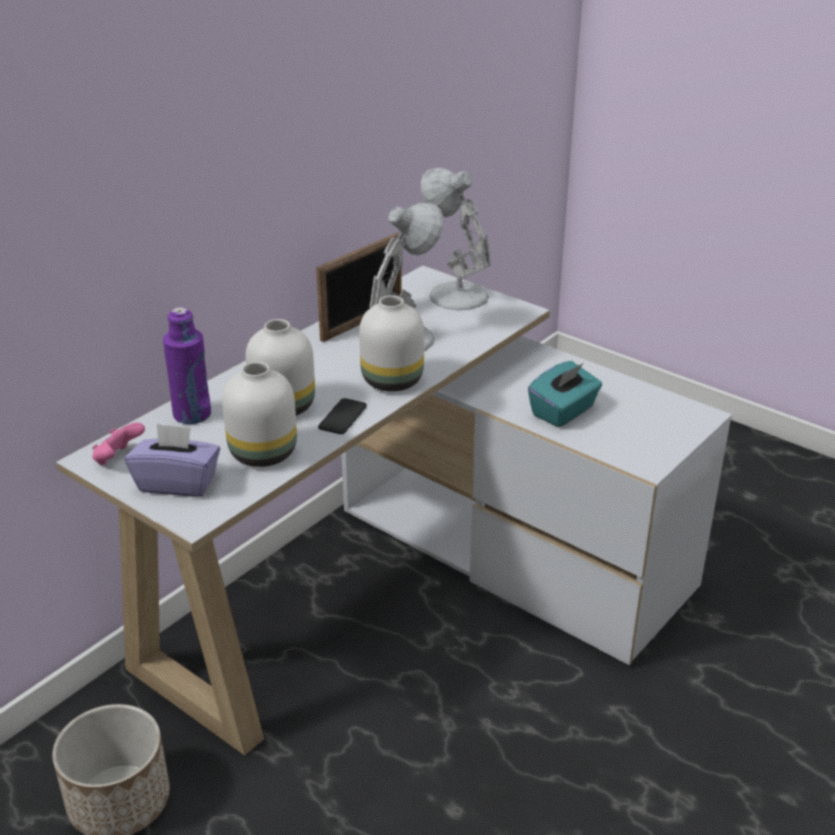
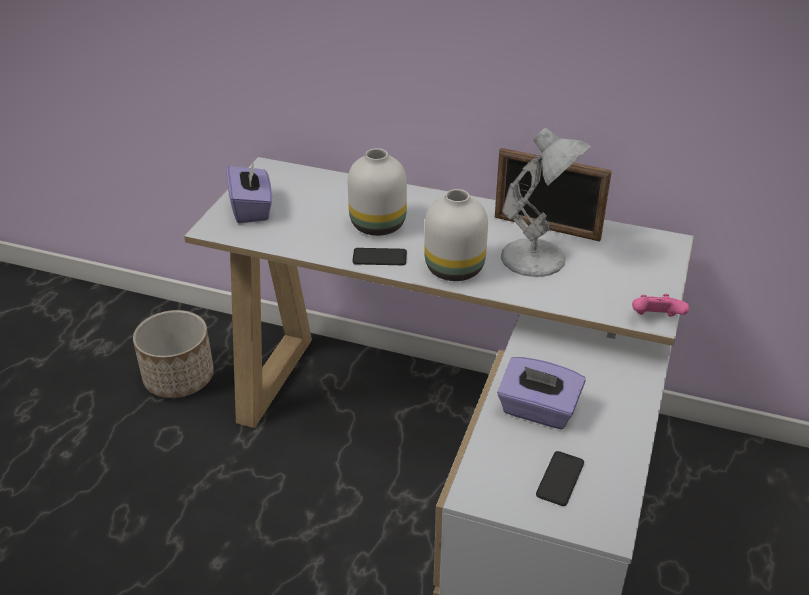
camera: 70 degrees right, 5 degrees up
(118, 459) = (271, 177): pink game controller -> pink game controller (655, 319)
(192, 414) = (343, 189): purple bottle -> none
(261, 454) = (305, 233): white vase -> none
(455, 295) = (647, 269): white table lamp -> none
(563, 412) = (537, 411): turquoise tissue box -> purple tissue box
(645, 421) = (560, 479): none -> phone

